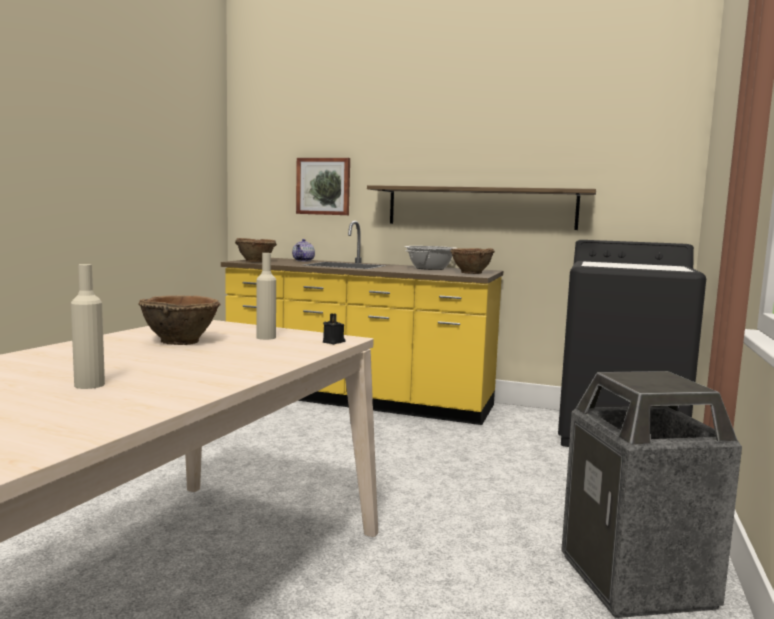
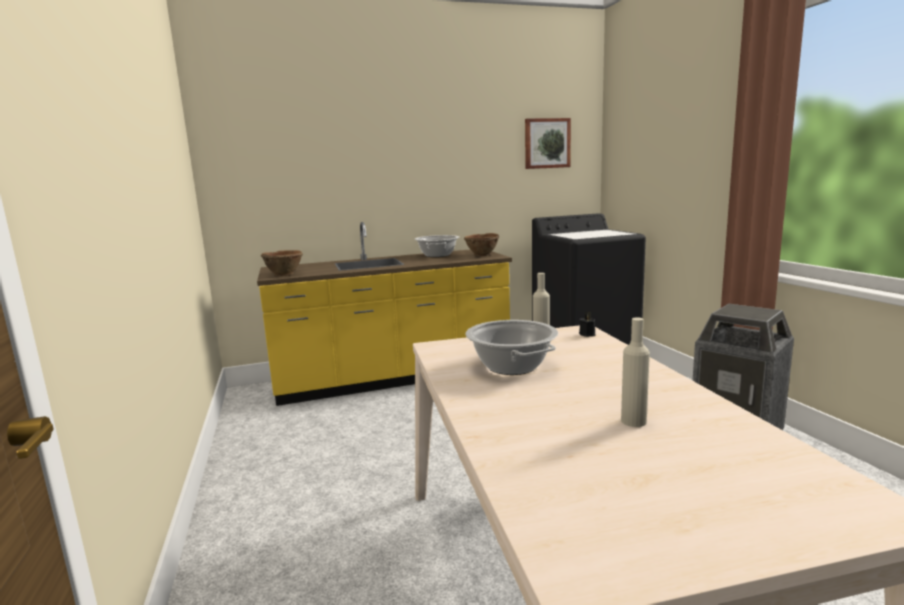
camera: 35 degrees left, 5 degrees up
(180, 341) = (511, 366): brown bowl -> cooking pot
(303, 260) = (314, 265): teapot -> none
(323, 186) = (313, 191): picture -> picture (547, 143)
(480, 207) = (458, 200): shelf -> none

